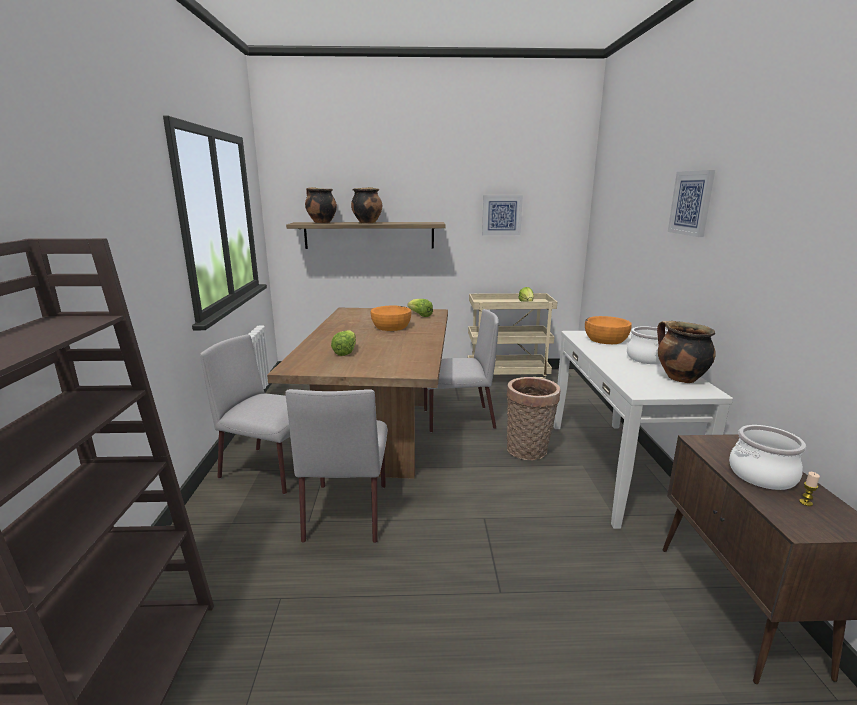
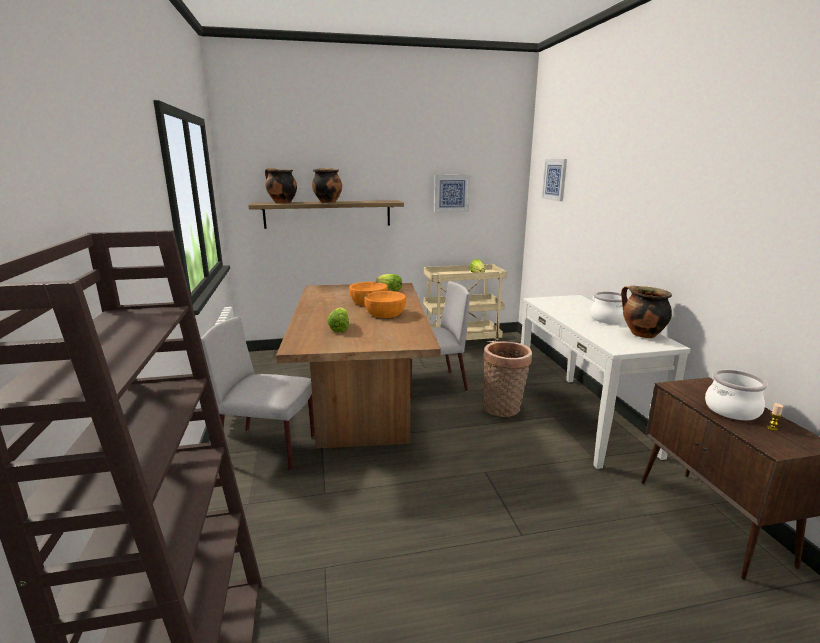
camera: 10 degrees left, 0 degrees up
(347, 510) = (357, 479): grey chair -> none
(606, 339) = (565, 304): orange bowl -> orange bowl (385, 313)
(691, 203) = (638, 184): picture -> picture (555, 179)

